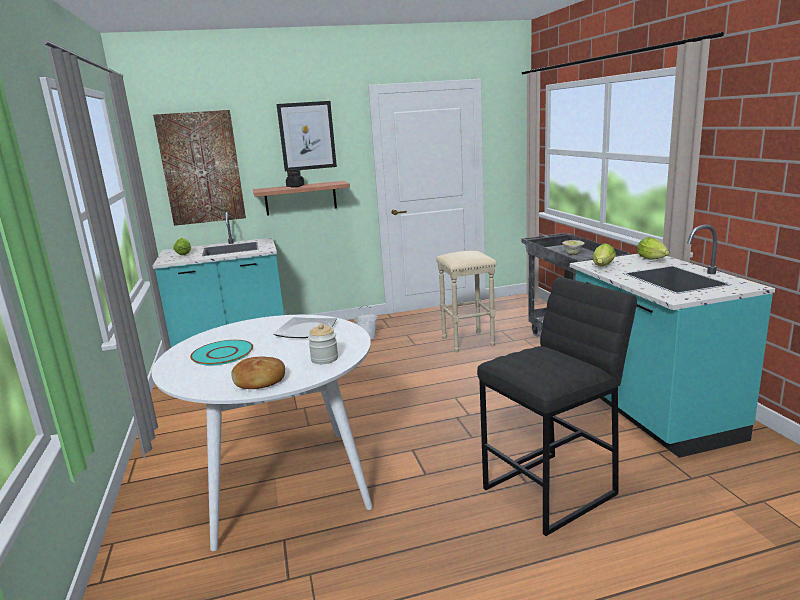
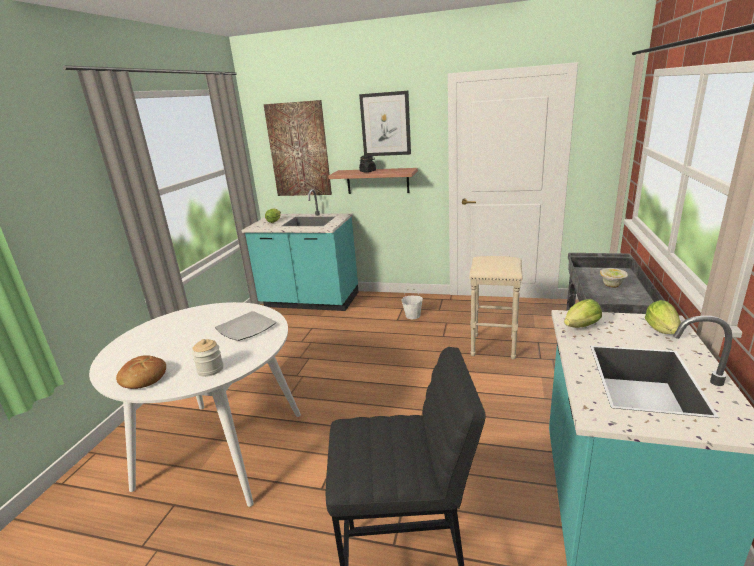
camera: 30 degrees right, 5 degrees up
(222, 353) = (167, 336): turquoise plate -> none

